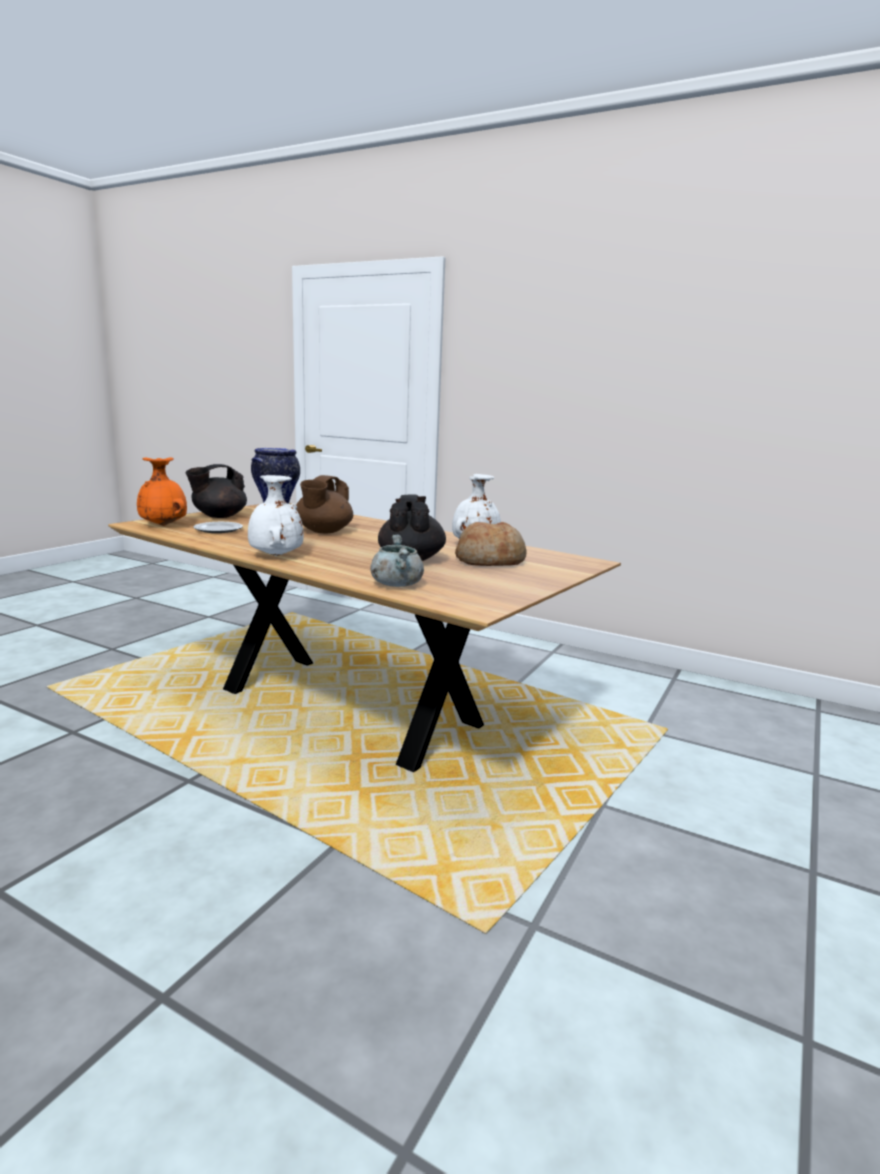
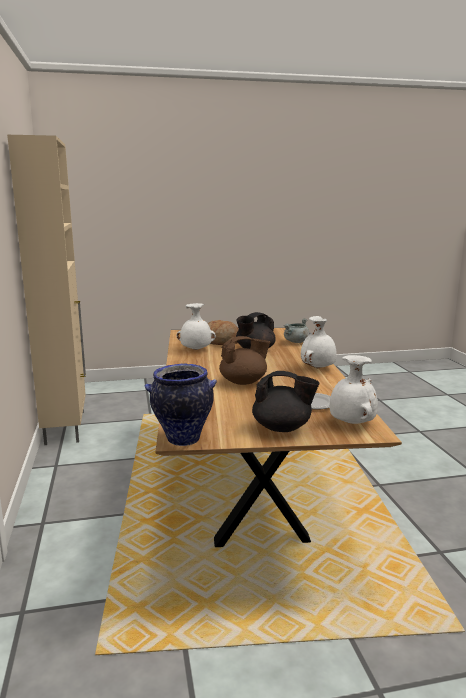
camera: 130 degrees left, 0 degrees up
(164, 525) = (351, 423): orange vase -> white vase
(667, 677) = (66, 427): none -> beige cabinet

